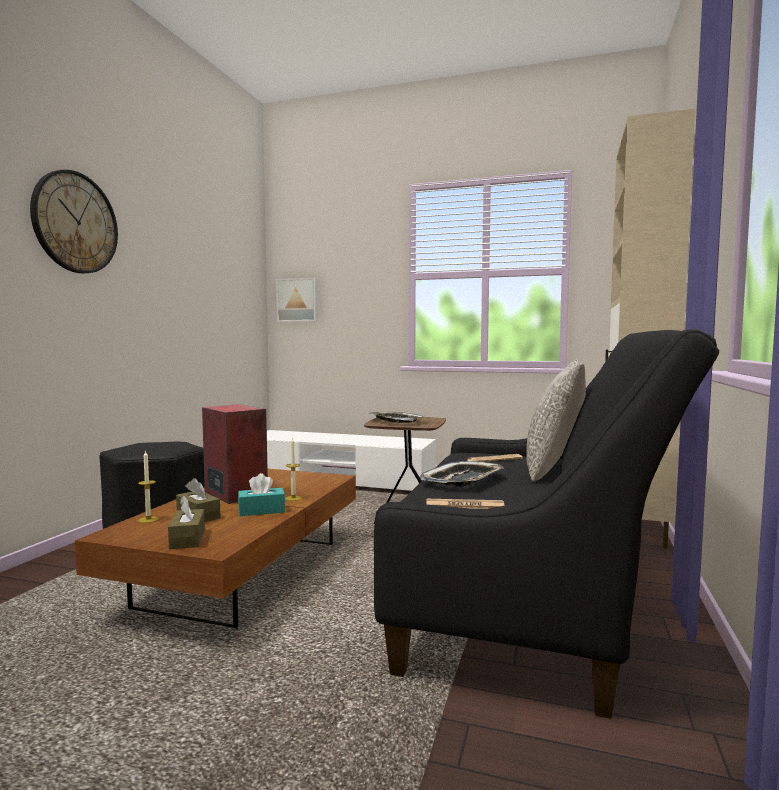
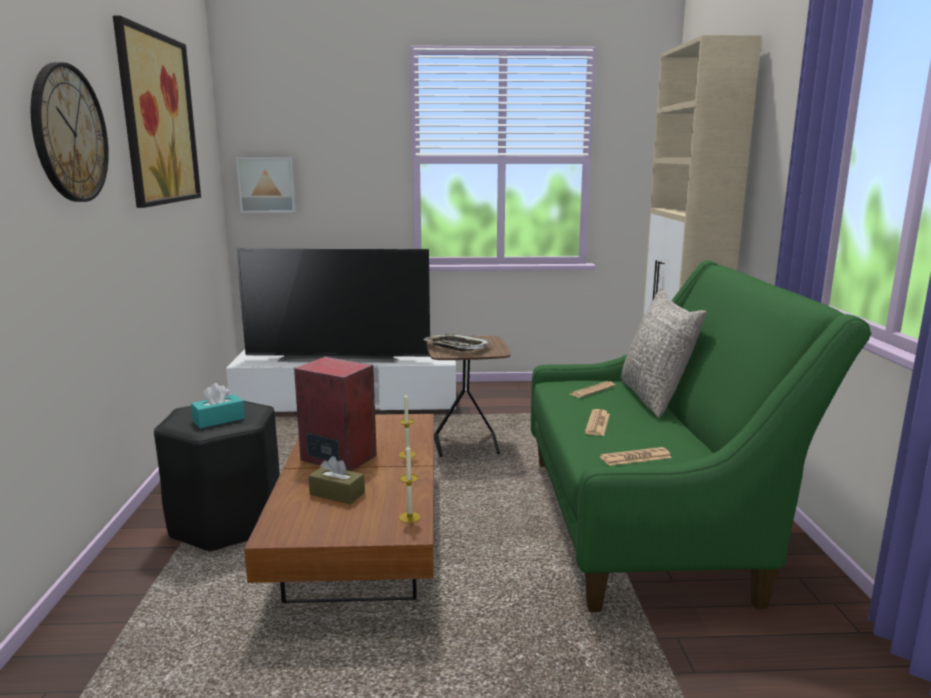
camera: 20 degrees left, 10 degrees up
(148, 519) = (289, 508): candle -> candle (409, 517)
(187, 539) = (365, 525): brown tissue box -> none
(189, 235) = (158, 119): none -> picture
(261, 511) = (395, 476): turquoise tissue box -> turquoise tissue box (219, 420)
(331, 438) = (339, 357): none -> television
(463, 480) = (597, 423): tray -> newspaper
(533, 605) = (649, 523): black sofa -> green sofa

